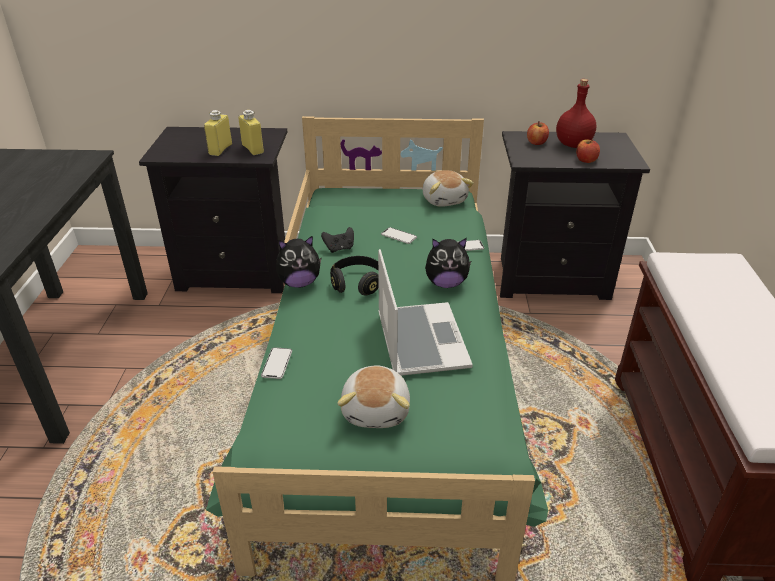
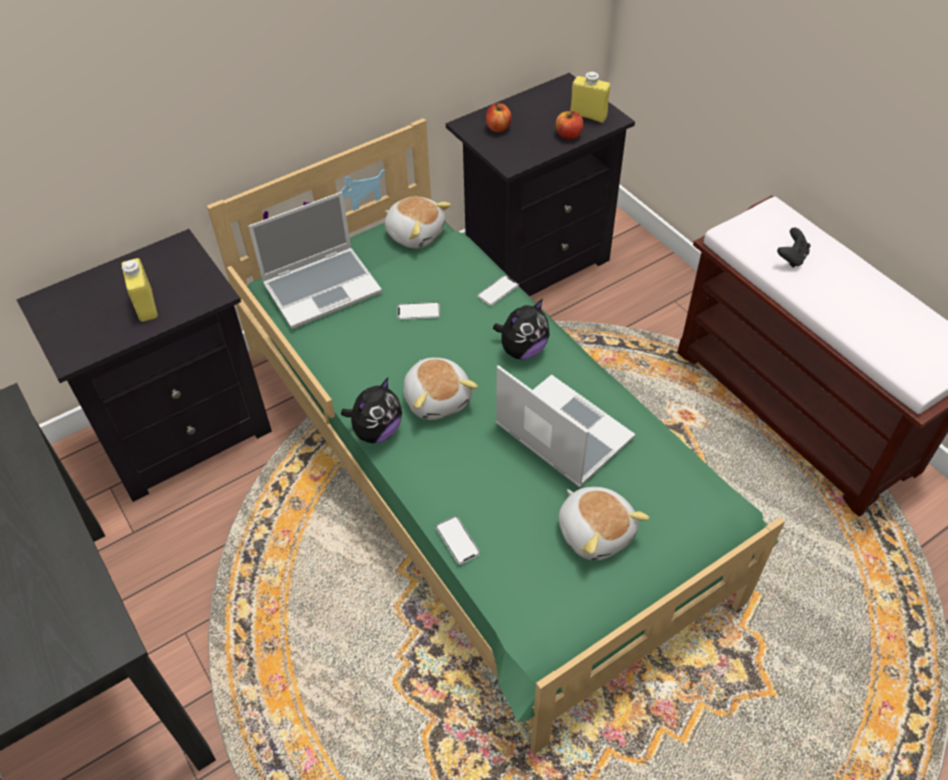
camera: 35 degrees left, 15 degrees up
(252, 149) = (187, 285): yellow bottle -> yellow bottle (588, 116)
(339, 248) = (372, 362): black game controller -> black game controller (791, 258)
(354, 203) = (323, 287): none -> laptop
(357, 284) = (438, 398): black headphones -> plush toy
(572, 145) = (536, 115): red bottle -> none

